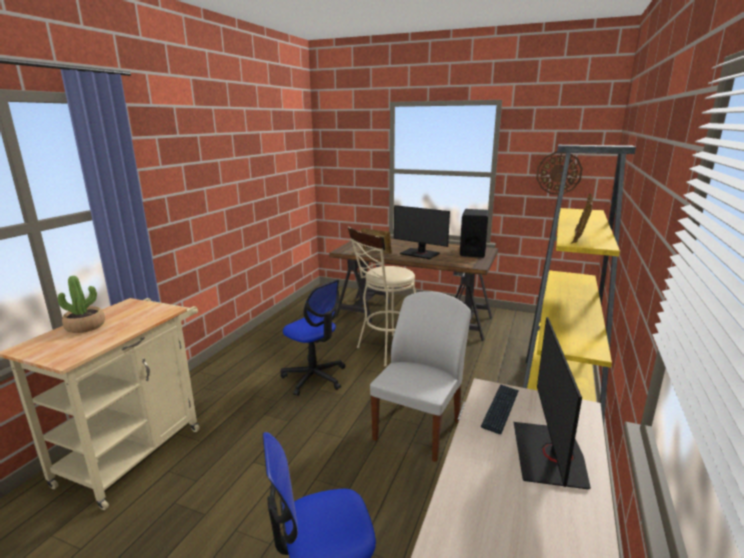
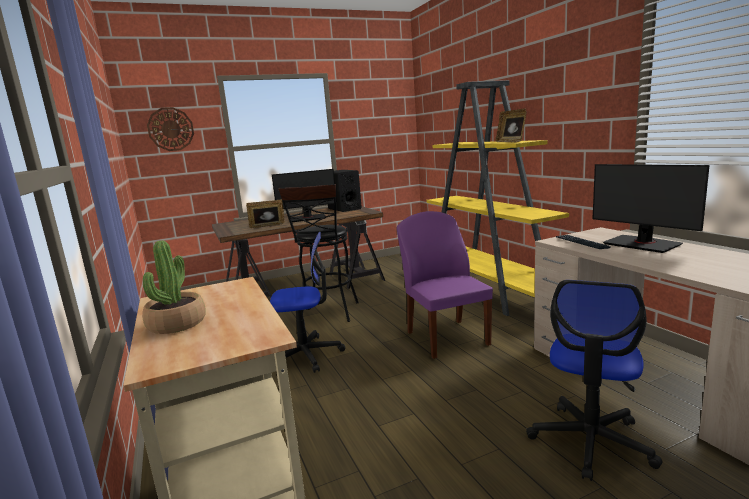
camera: 45 degrees left, 5 degrees down
(385, 351) = (329, 314): beige stool -> black stool
(419, 428) = (446, 337): white chair -> purple chair
(558, 173) = (381, 133): wall clock -> wall clock (171, 129)

